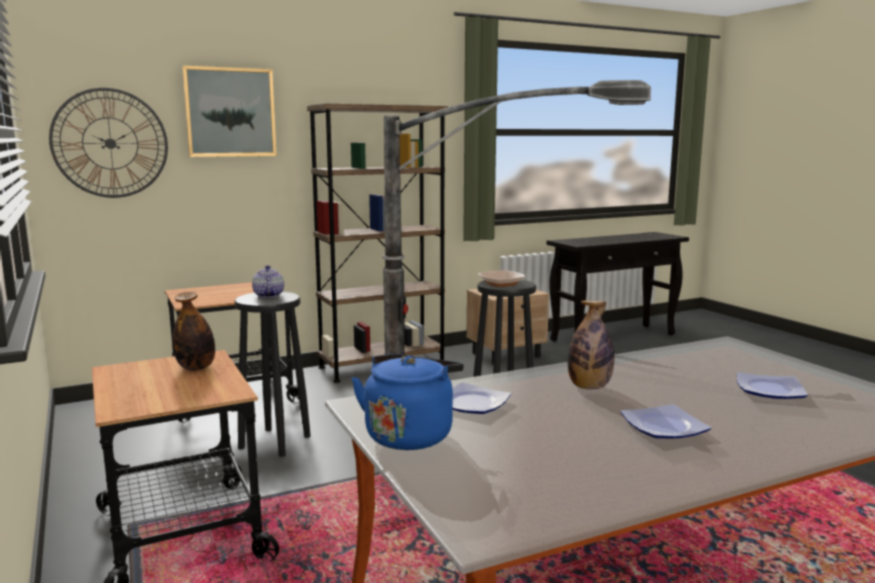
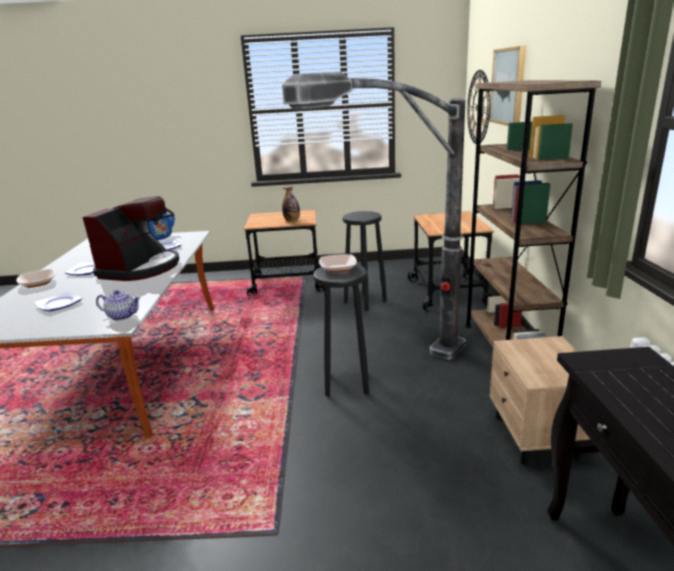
camera: 115 degrees right, 10 degrees up
(268, 295) = (366, 215): teapot -> teapot (122, 316)
(589, 387) = (141, 268): bottle -> coffee machine
(772, 445) = (38, 283): none -> bowl

